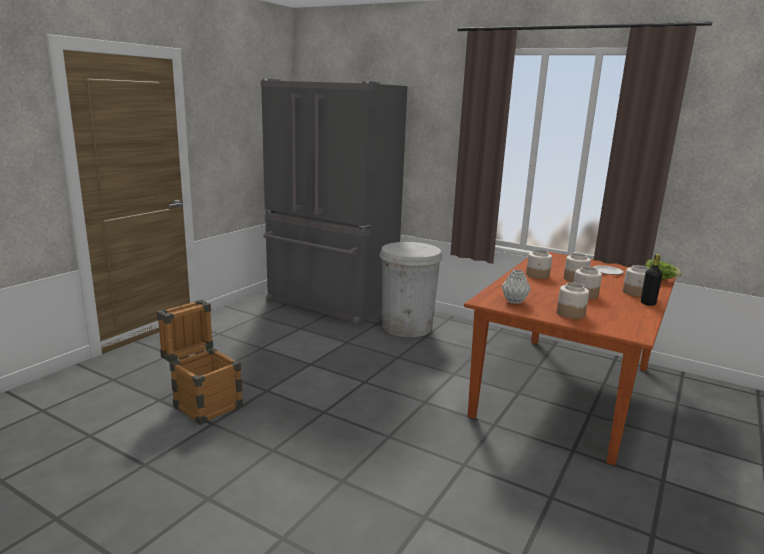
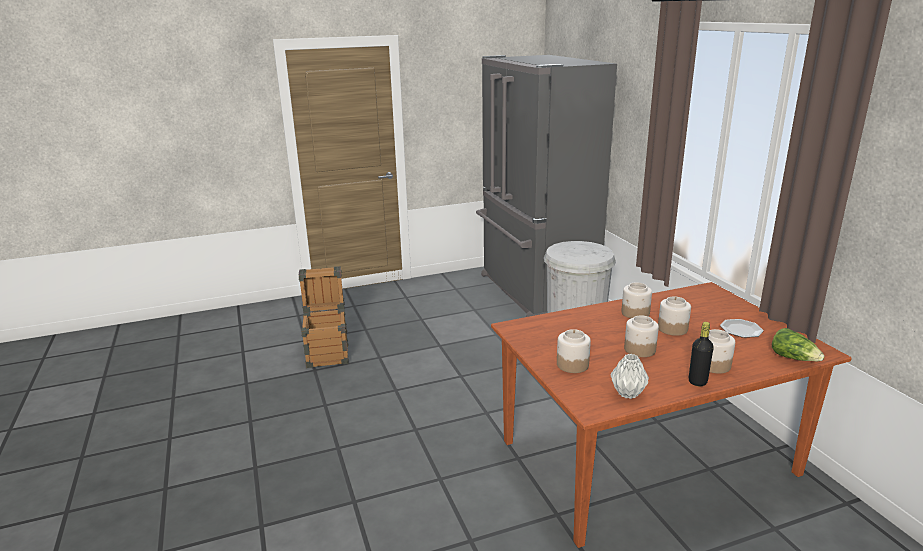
camera: 40 degrees right, 5 degrees up
(514, 301) = (543, 335): grey vase -> grey vase (628, 393)

